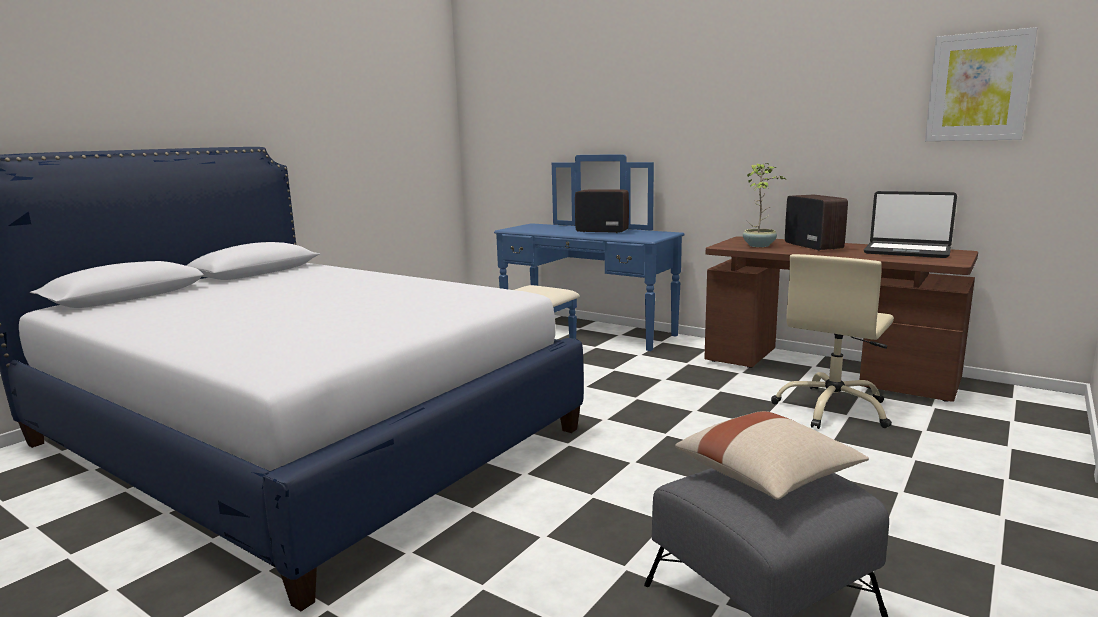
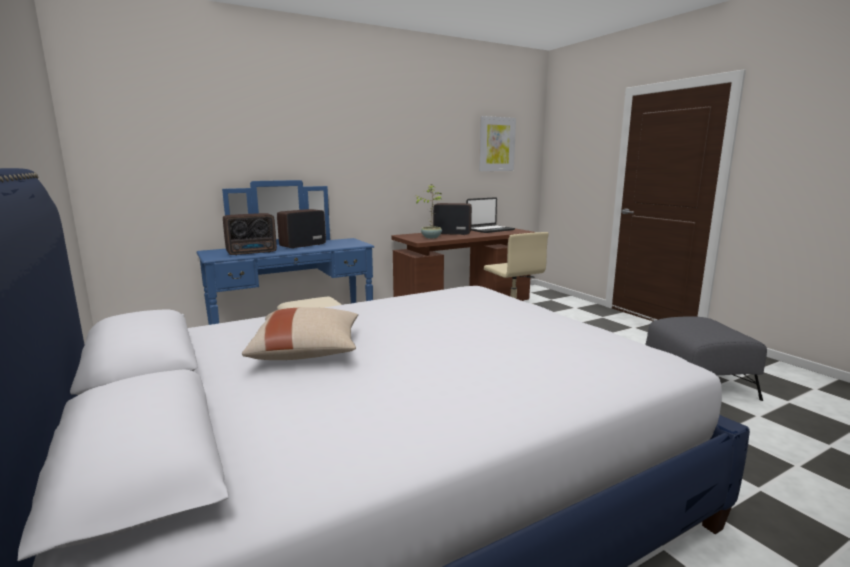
camera: 65 degrees left, 0 degrees up
(544, 230) = (253, 252): none -> radio
(768, 477) = (698, 325): beige pillow -> beige pillow (307, 352)

